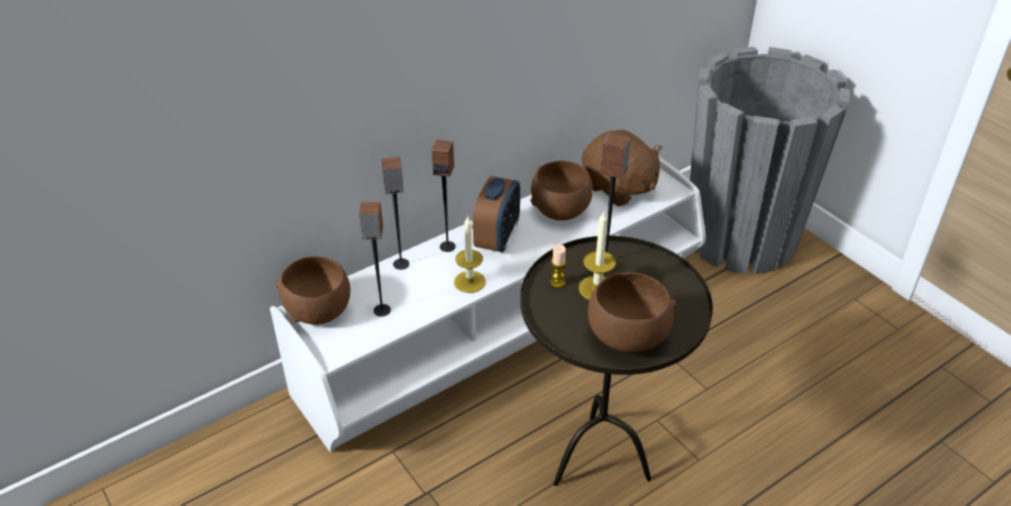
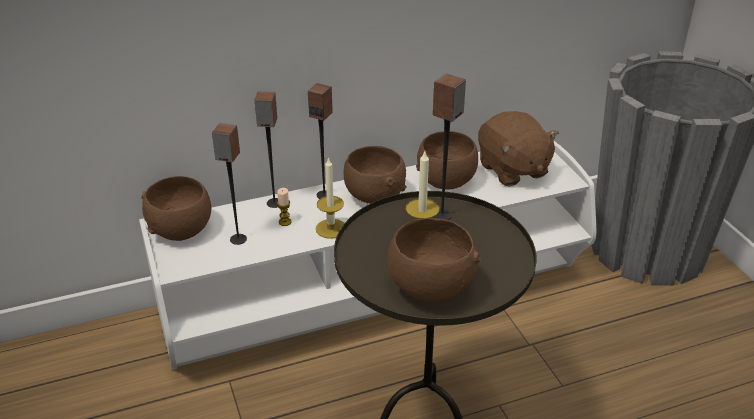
camera: 15 degrees right, 5 degrees down
(497, 239) = (374, 196): alarm clock -> brown bowl
(557, 282) = (384, 227): candle -> candle (285, 222)

